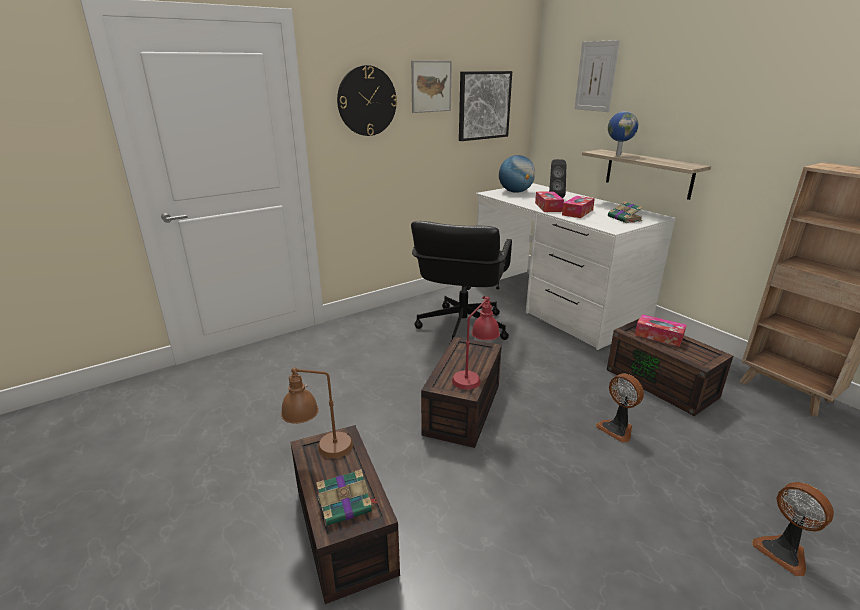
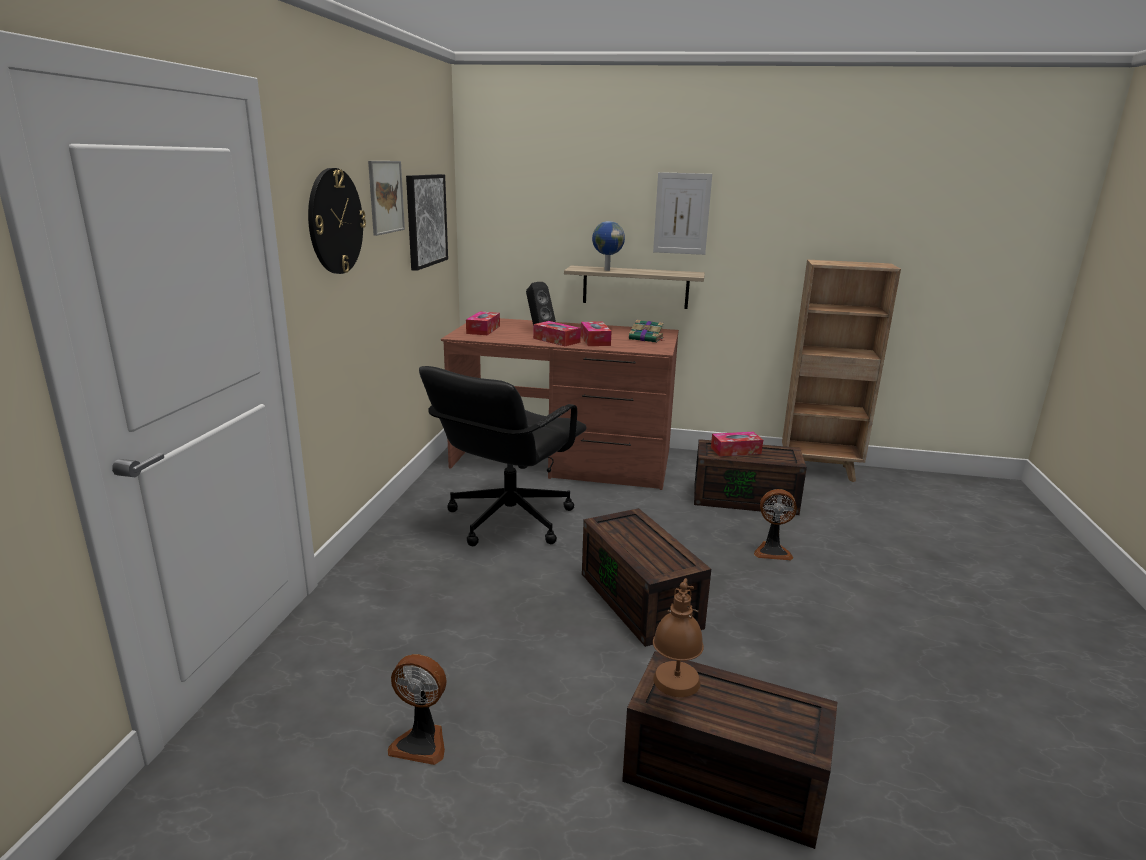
camera: 45 degrees left, 5 degrees down
(346, 505) = (782, 720): book -> none
(461, 328) = (508, 519): black office chair -> black office chair turned 60 degrees clockwise
(474, 376) = (669, 547): red table lamp -> none
(515, 192) = (483, 330): globe -> tissue box
(555, 304) = (563, 459): white desk -> brown desk
(596, 76) = (550, 182): picture -> picture (682, 214)
(783, 551) = (959, 581): fan -> fan (421, 742)

